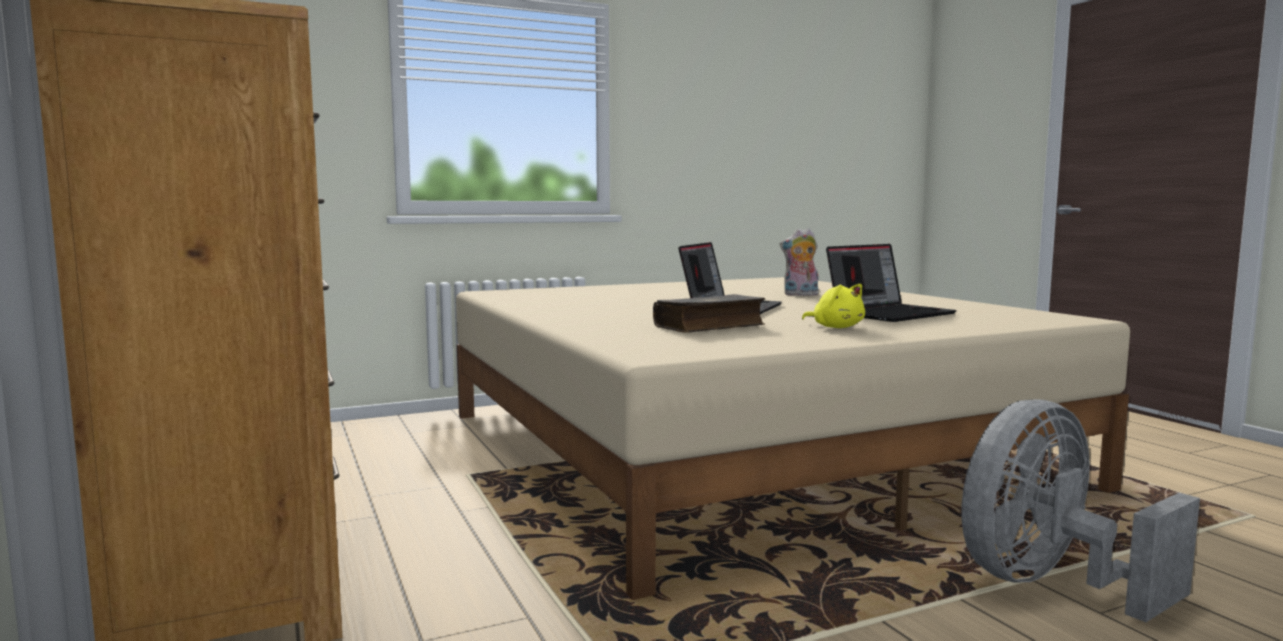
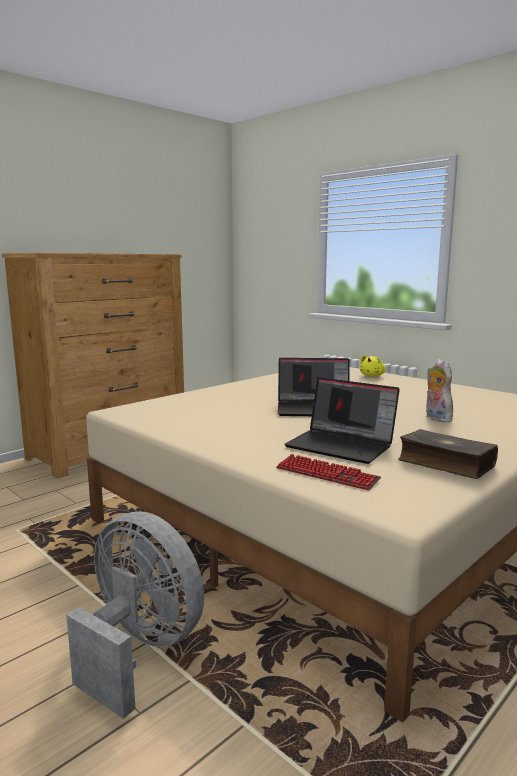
camera: 70 degrees right, 5 degrees up
(710, 326) = (223, 411): book -> book (445, 463)
(836, 327) = (245, 435): yellow plush toy -> yellow plush toy (372, 376)
(985, 322) = (327, 474): none -> keyboard

